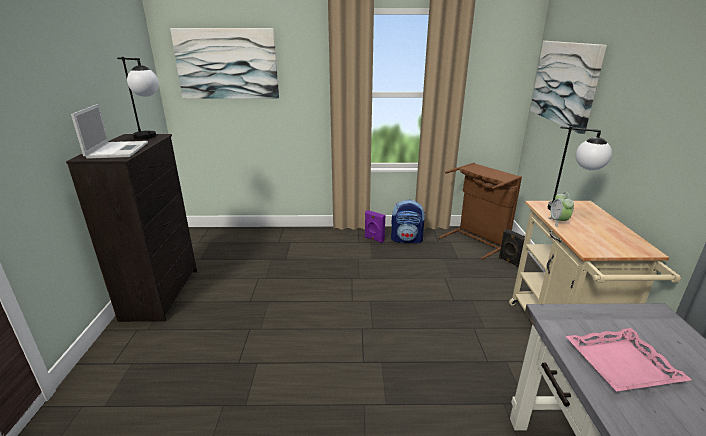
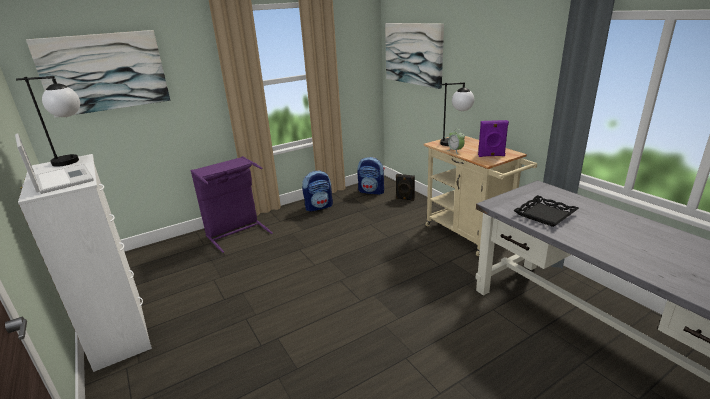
camera: 30 degrees left, 0 degrees up
(162, 293) = (120, 329): black dresser -> white dresser
(313, 240) = (236, 232): none -> purple laundry basket
(374, 239) = (291, 215): purple speaker -> purple speaker (491, 155)
(477, 240) = (372, 191): brown laundry basket -> backpack
(621, 364) = (544, 214): pink tray -> black tray

